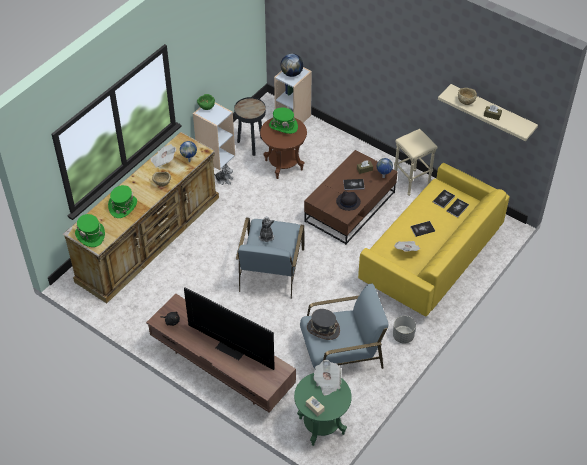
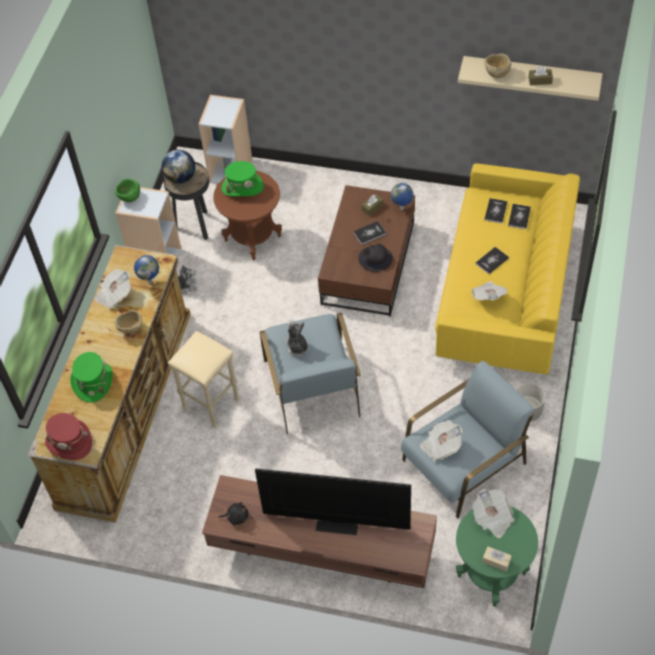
camera: 20 degrees left, 5 degrees up
(90, 235) = (69, 442): green hat -> red hat
(292, 73) = (219, 111): globe -> globe (180, 177)
(323, 329) = (440, 446): grey hat -> newspaper
(412, 182) = (428, 201): beige stool -> beige stool (212, 403)

